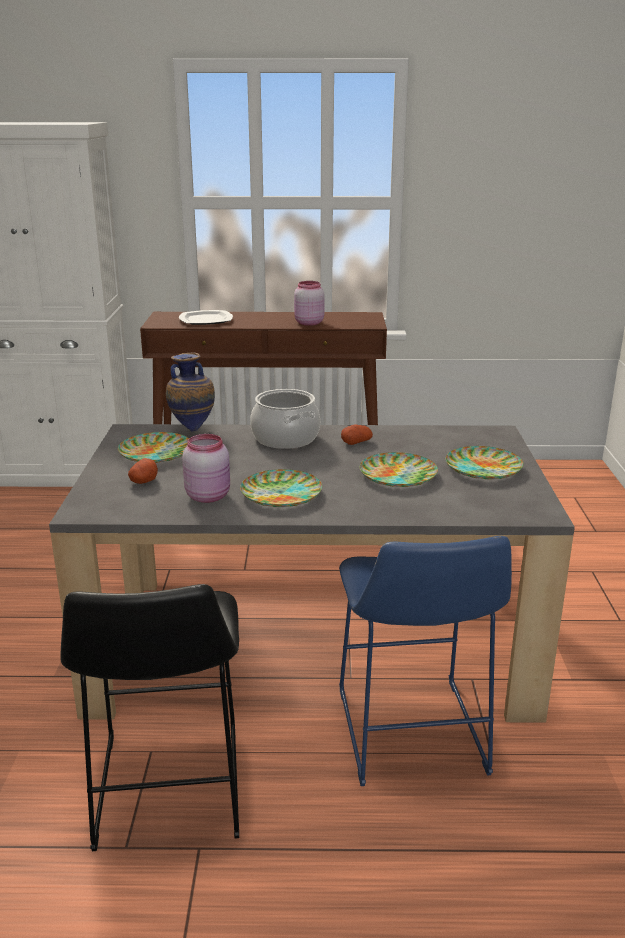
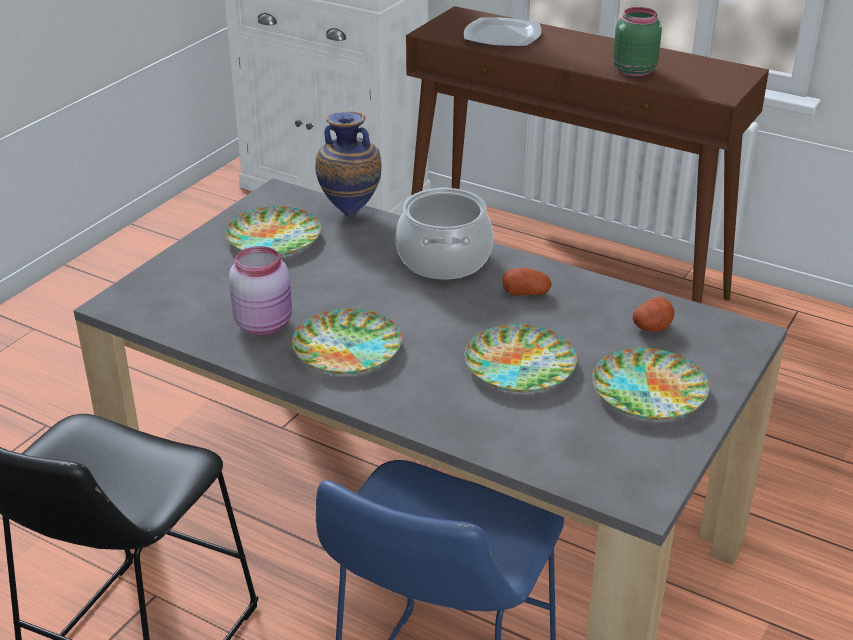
camera: 30 degrees right, 10 degrees up
(144, 481) = (220, 279): potato -> potato (652, 327)
(308, 323) = (633, 70): pink jar -> green jar

